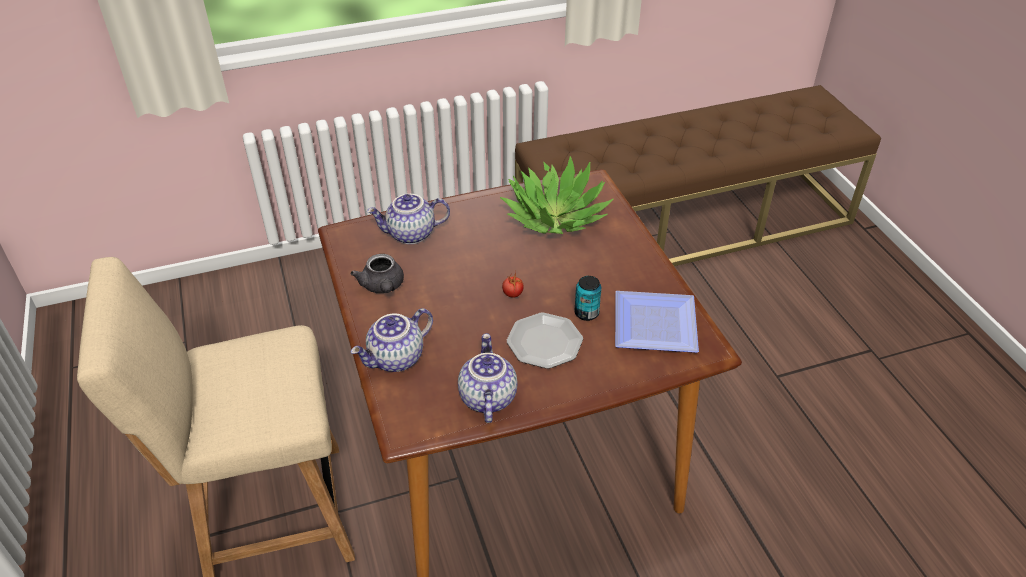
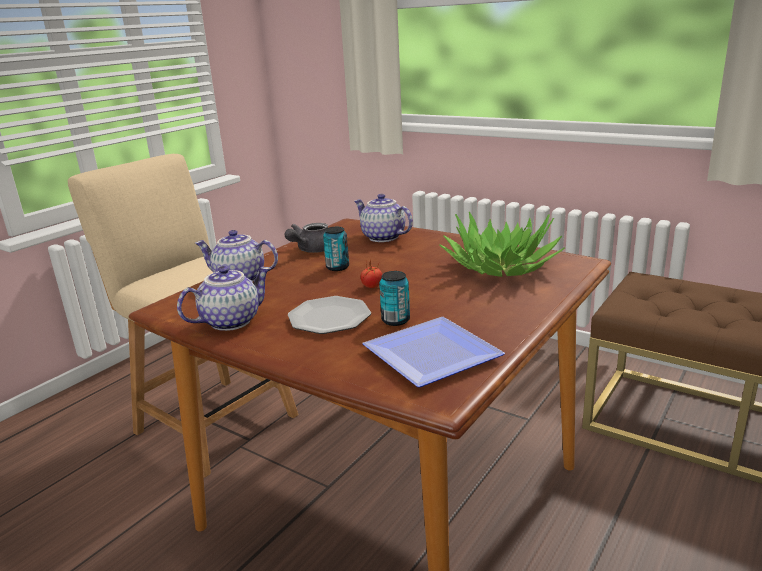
camera: 55 degrees right, 20 degrees down
(447, 292) = (337, 267): none -> can

